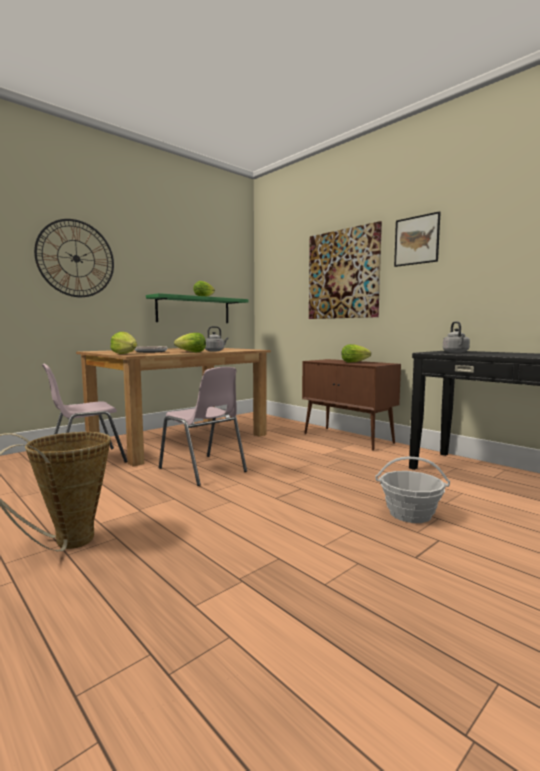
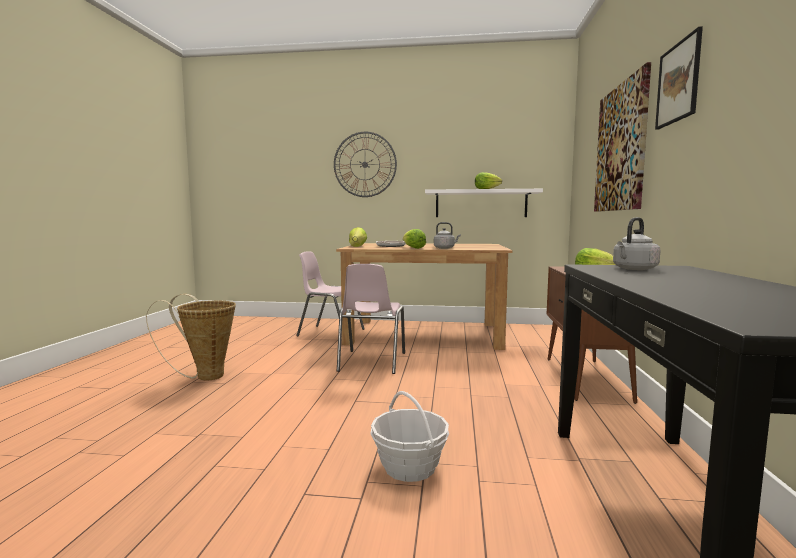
camera: 50 degrees right, 0 degrees up
(194, 310) = (481, 204): green shelf -> white shelf

